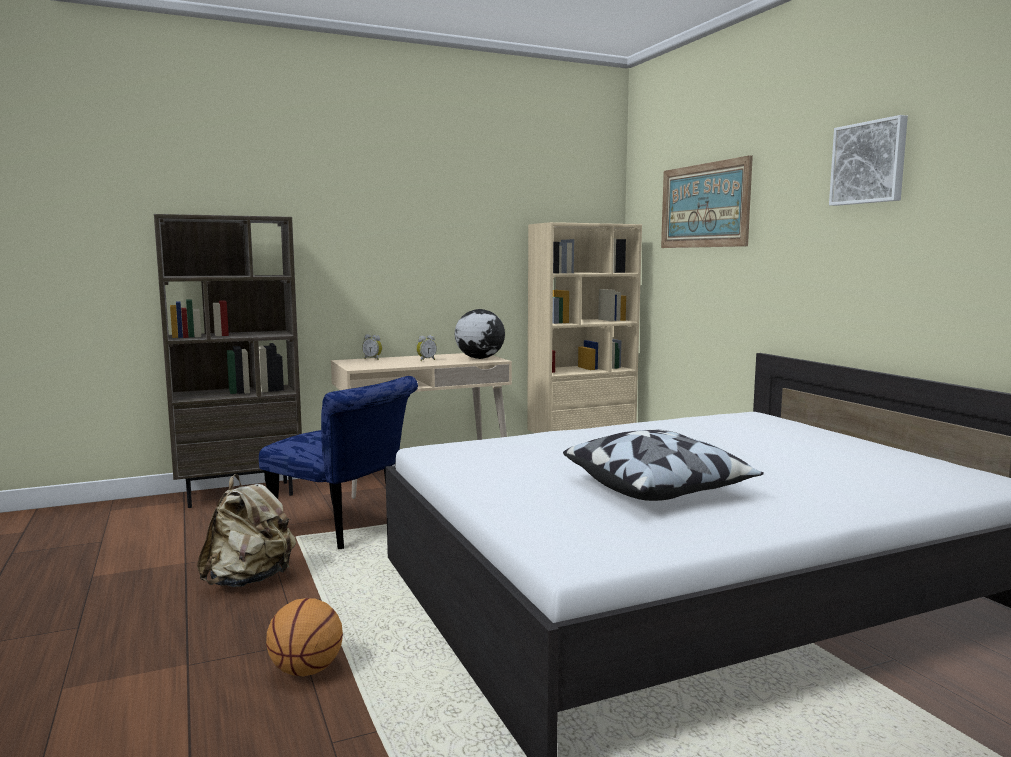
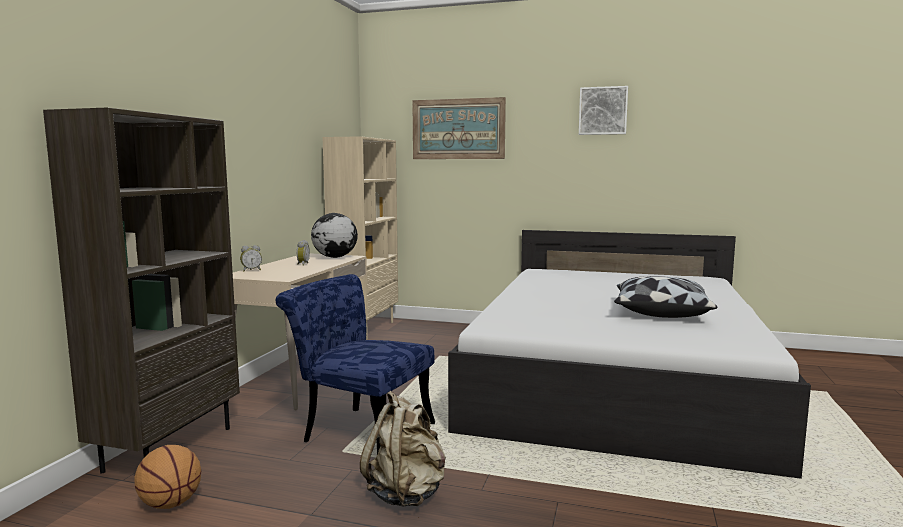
camera: 50 degrees left, 0 degrees up
(307, 671) = (608, 510): basketball -> basketball (171, 504)
(344, 529) = (359, 431): blue chair -> blue chair turned 135 degrees counterclockwise

